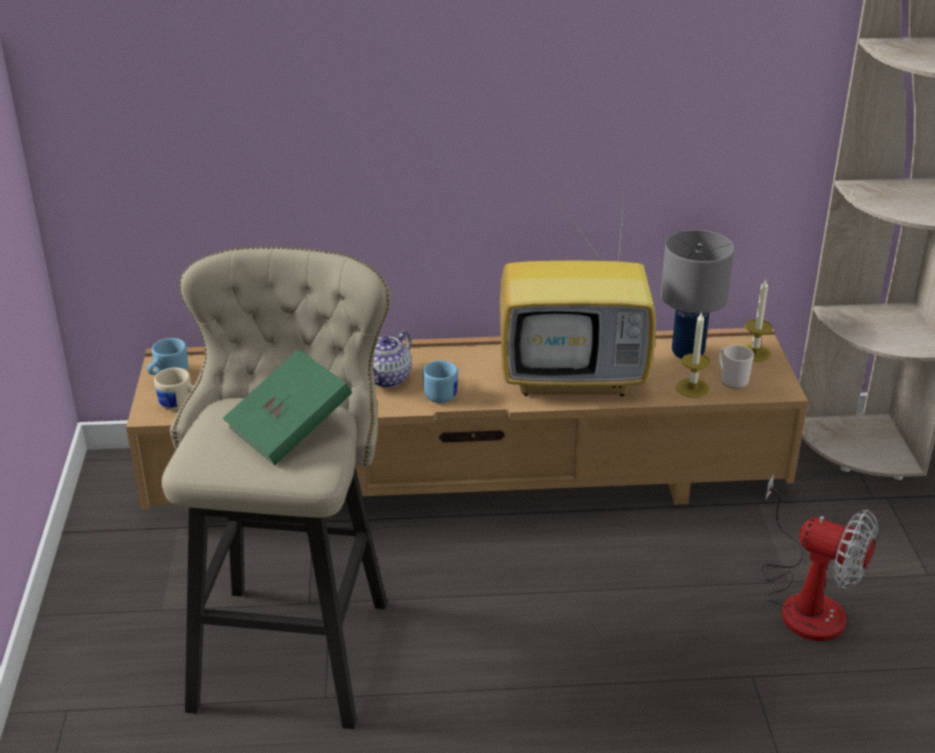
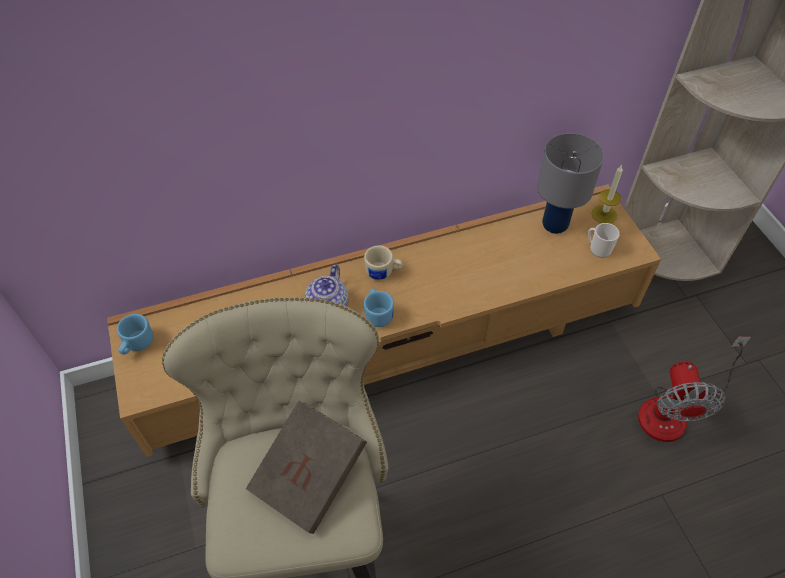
camera: 15 degrees left, 20 degrees up
(180, 405) = (160, 379): beige mug -> beige mug (383, 273)
(290, 430) = (309, 476): green book -> brown book
(575, 378) = (479, 272): television -> none
(692, 388) = (572, 264): candle -> none
(805, 601) = (674, 410): fan -> fan turned 75 degrees clockwise

